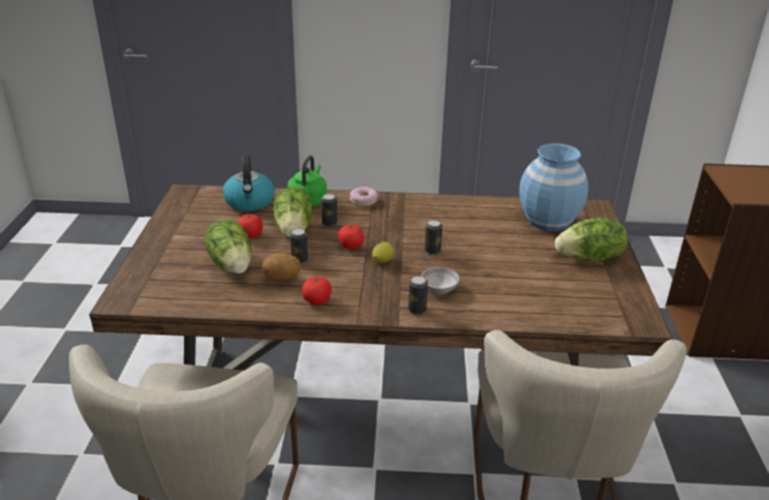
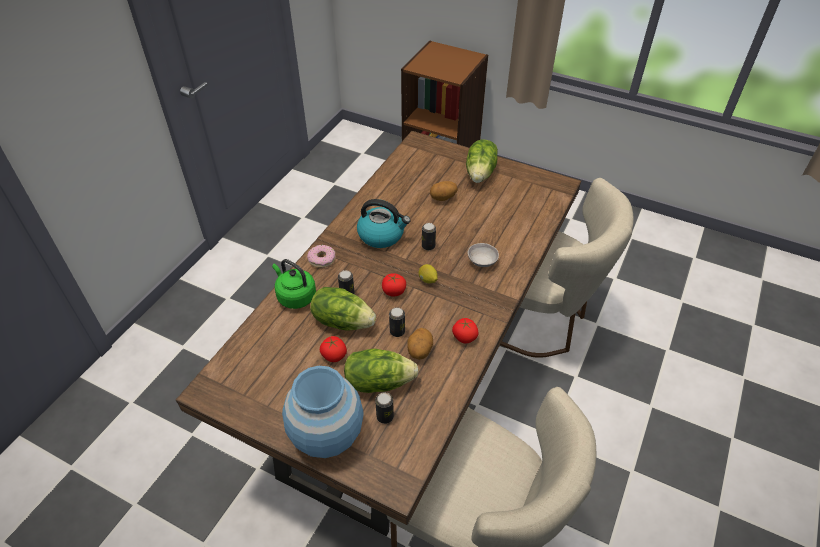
camera: 65 degrees left, 15 degrees up
(250, 202) = (268, 341): kettle -> kettle (382, 235)
(417, 310) = (503, 282): can -> can (385, 416)
(517, 243) = (443, 198): none -> potato
(548, 220) = (421, 170): blue vase -> blue vase (327, 435)

